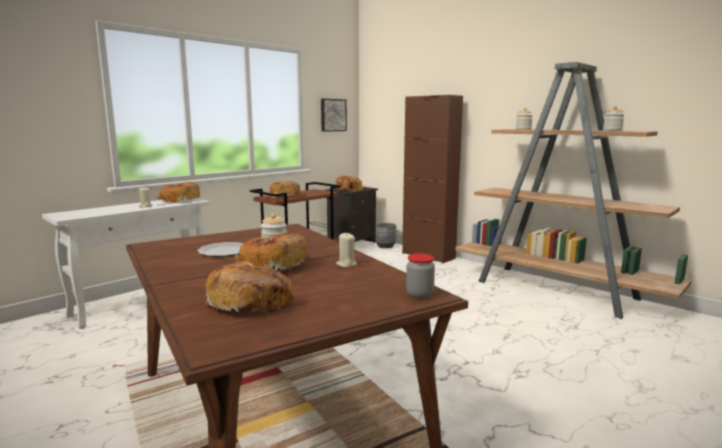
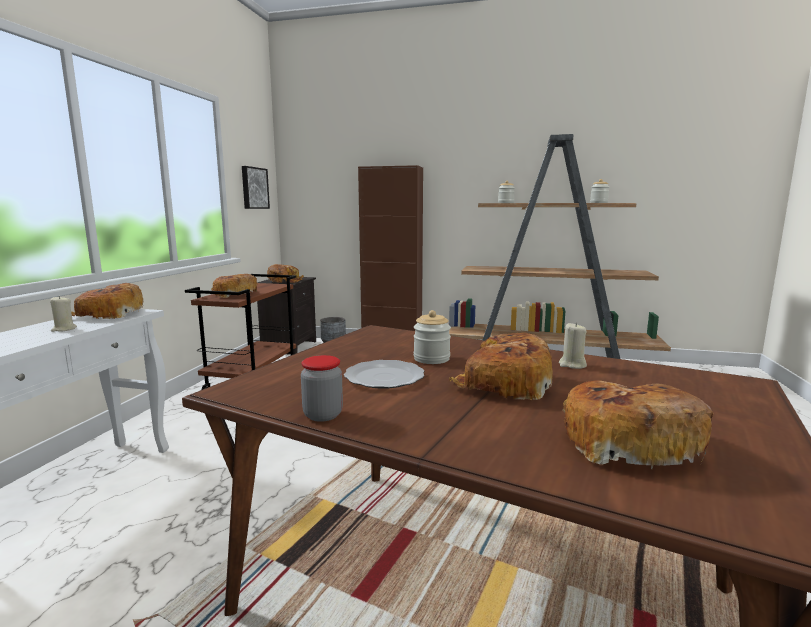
camera: 30 degrees left, 0 degrees up
(419, 294) = (735, 384): jar -> jar (323, 415)

